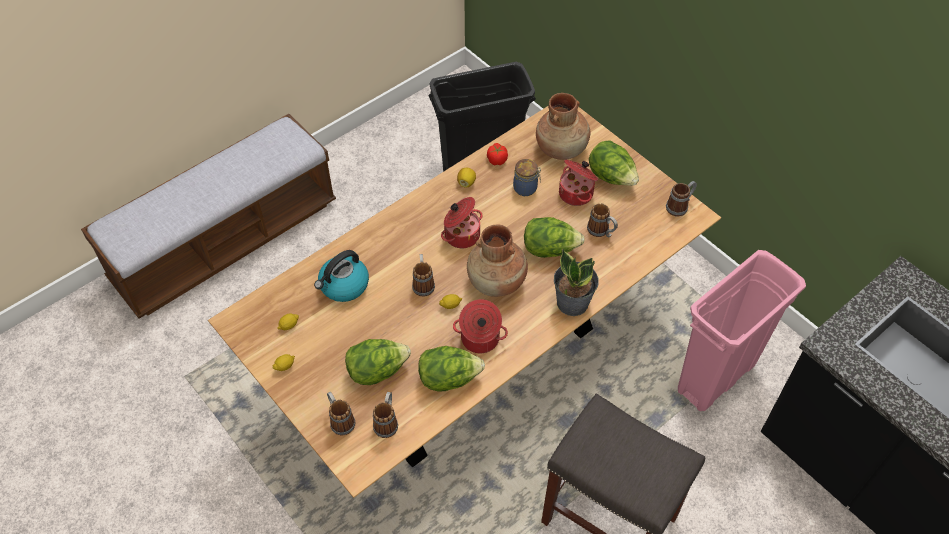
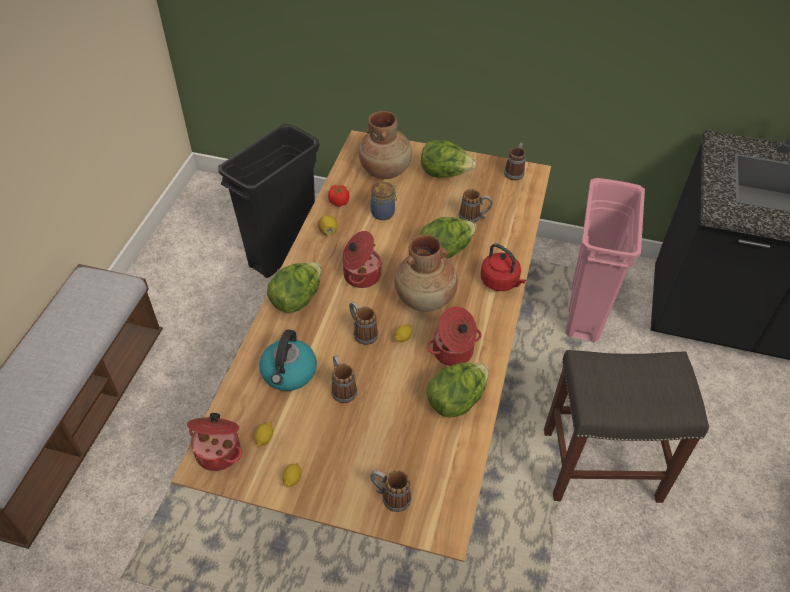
camera: 35 degrees left, 5 degrees down
(377, 371) = (387, 431): lettuce -> lettuce (297, 299)
(387, 422) = (435, 471): mug -> mug (342, 388)
(572, 302) = (501, 282): potted plant -> red kettle
(576, 193) = (428, 198): cooking pot -> cooking pot (219, 451)

